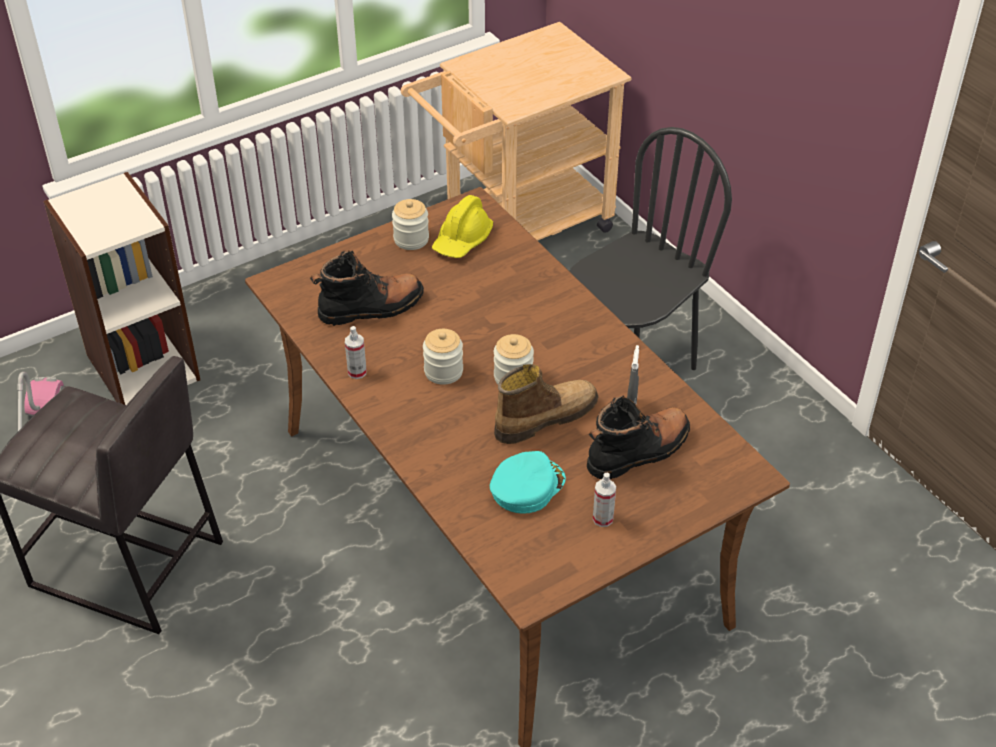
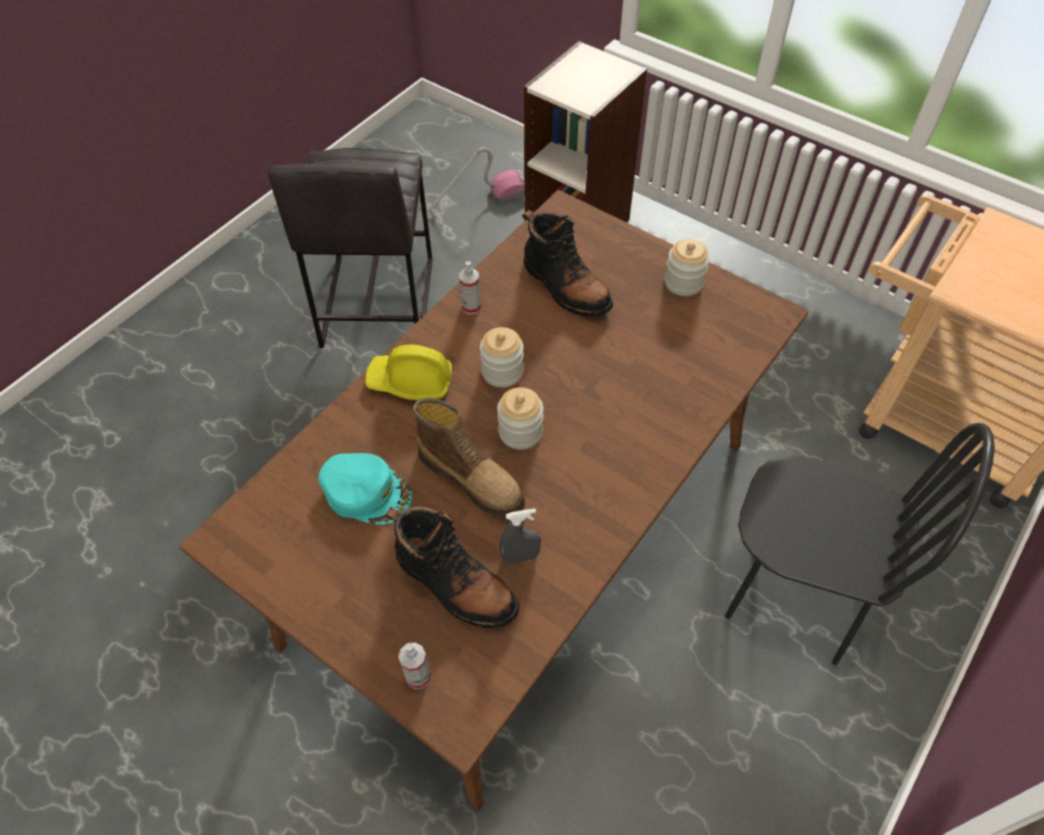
camera: 70 degrees right, 10 degrees up
(462, 240) = (708, 323): yellow hard hat -> yellow hard hat (411, 382)
(603, 519) = (342, 576): spray bottle -> spray bottle (418, 676)

